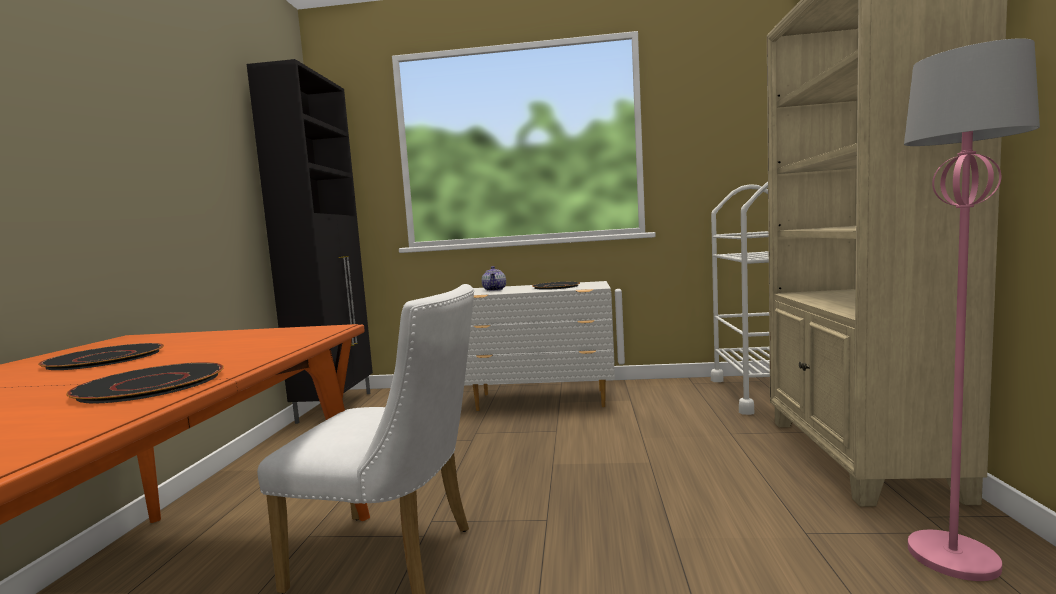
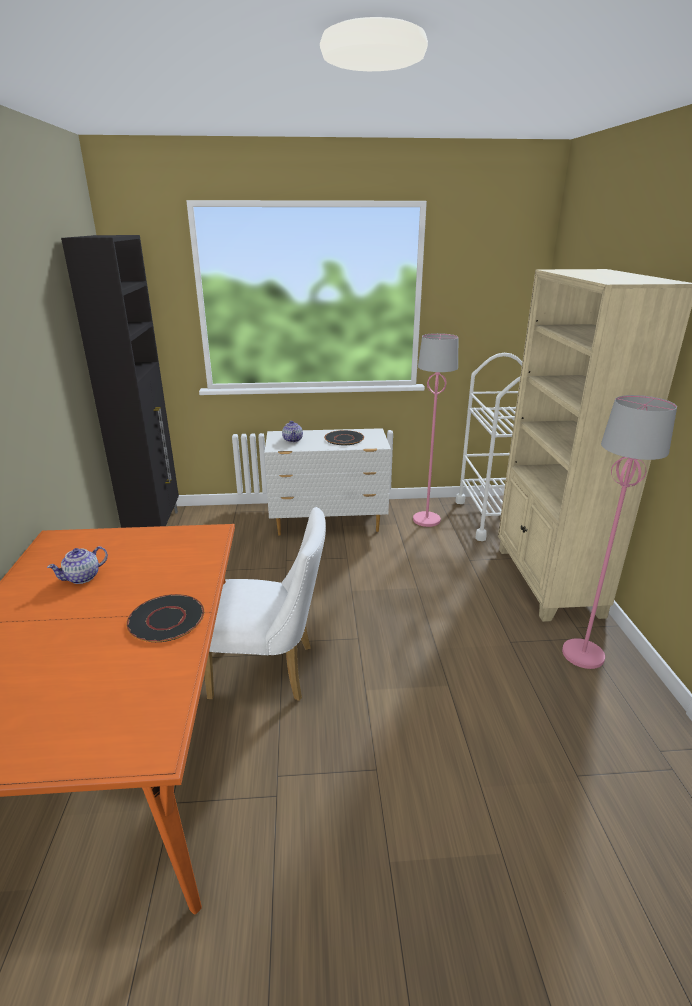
camera: 10 degrees left, 20 degrees up
(106, 358) = (83, 577): black plate -> teapot
(670, 396) = (426, 520): none -> pink floor lamp

